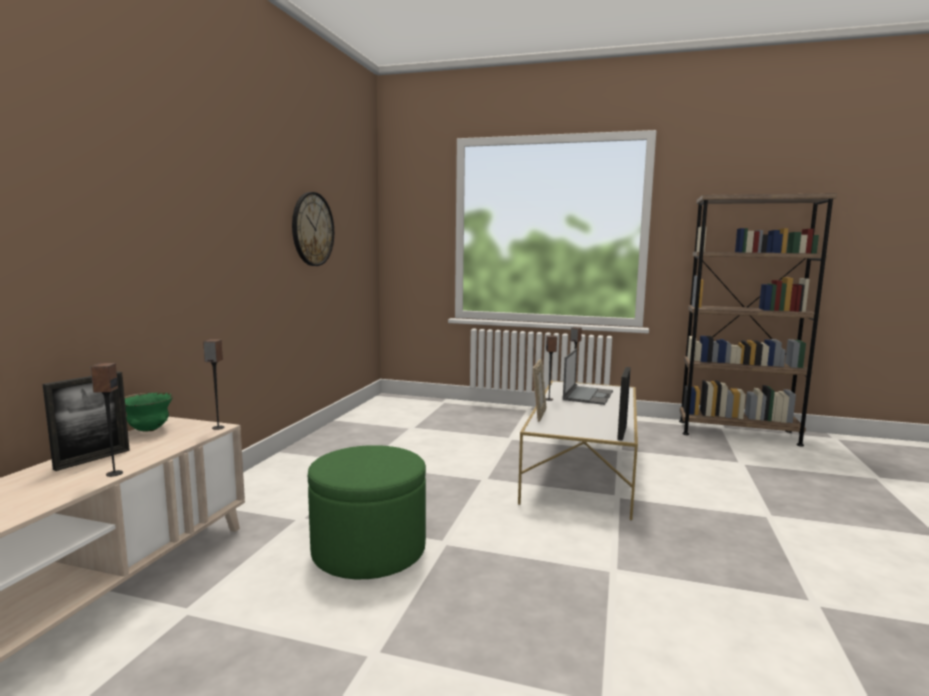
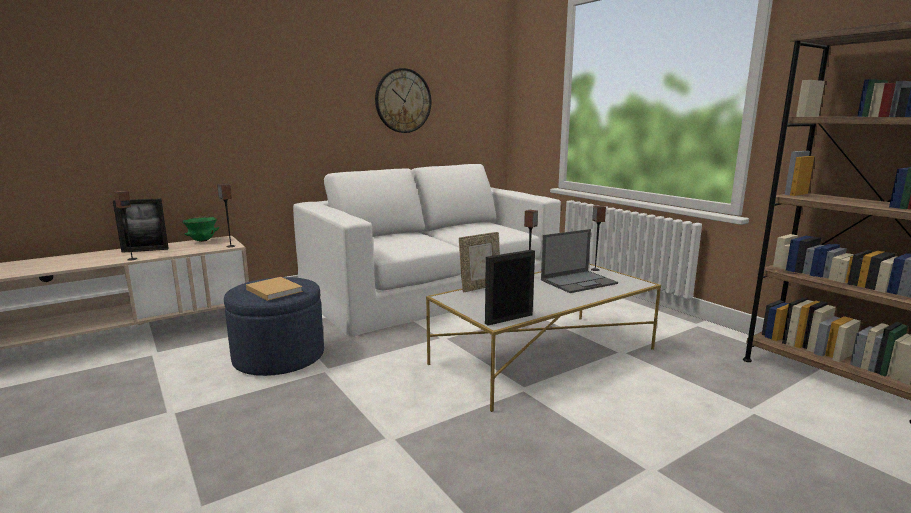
camera: 40 degrees right, 5 degrees up
(369, 550) = (279, 357): green ottoman -> blue ottoman
(379, 462) = (273, 290): none -> beige book
(381, 440) = (431, 289): none -> white sofa

